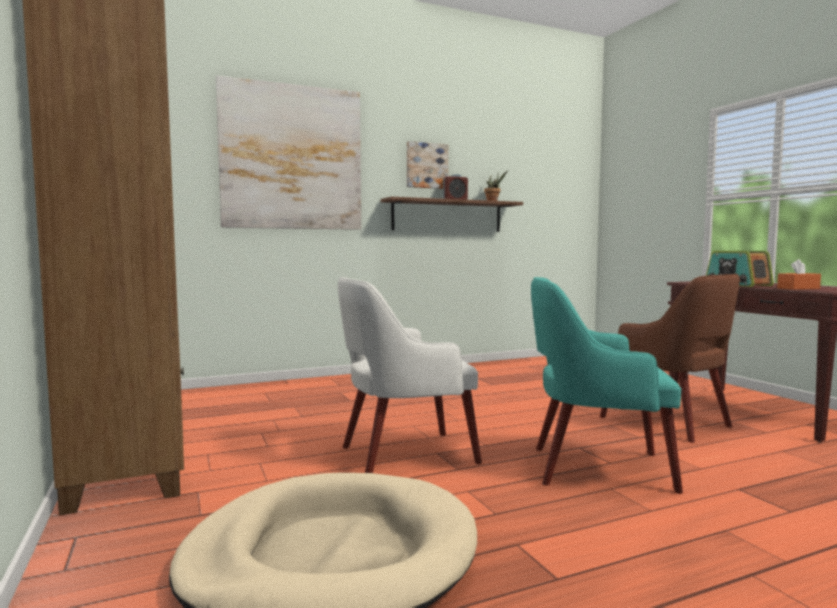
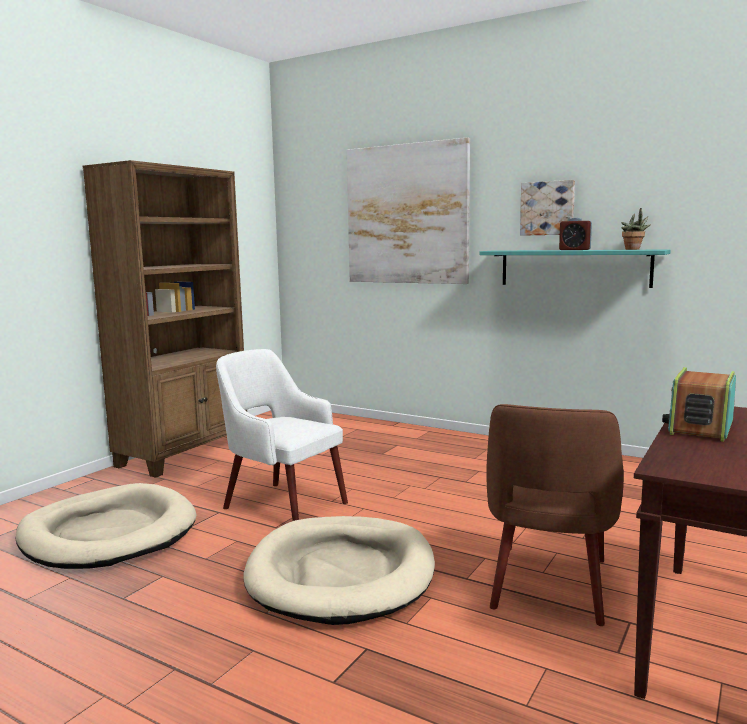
camera: 55 degrees right, 5 degrees up
(447, 216) = (574, 268): brown shelf -> turquoise shelf
(596, 468) = (341, 574): turquoise armchair -> beige dog bed
(798, 288) = (694, 455): orange tissue box -> none

